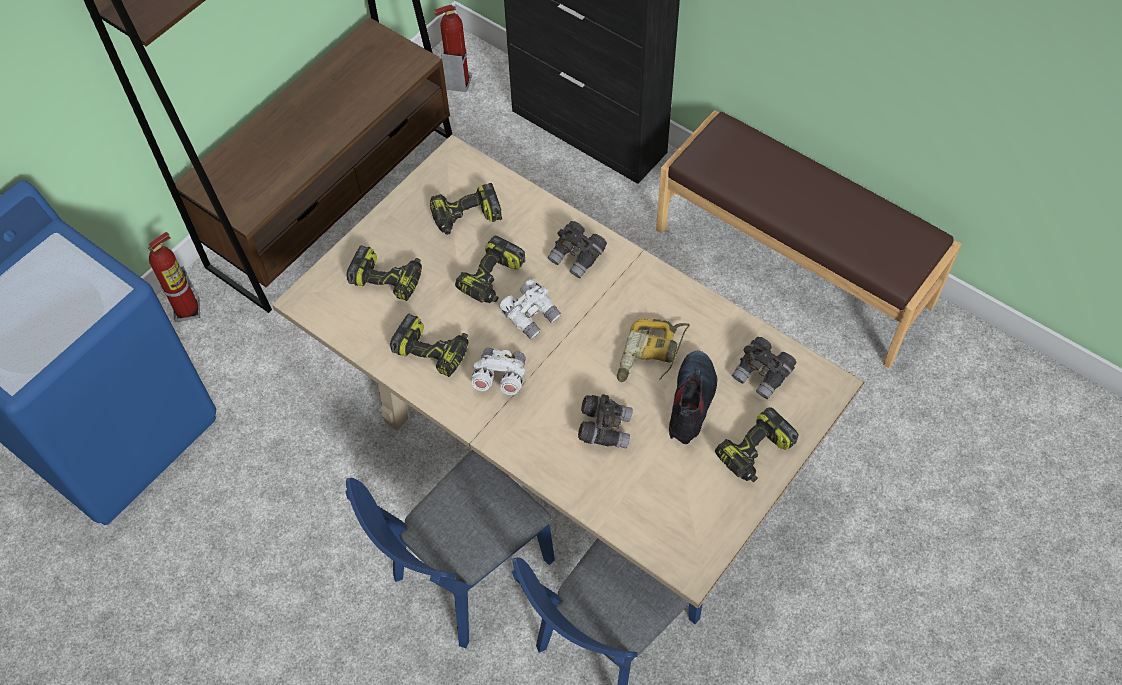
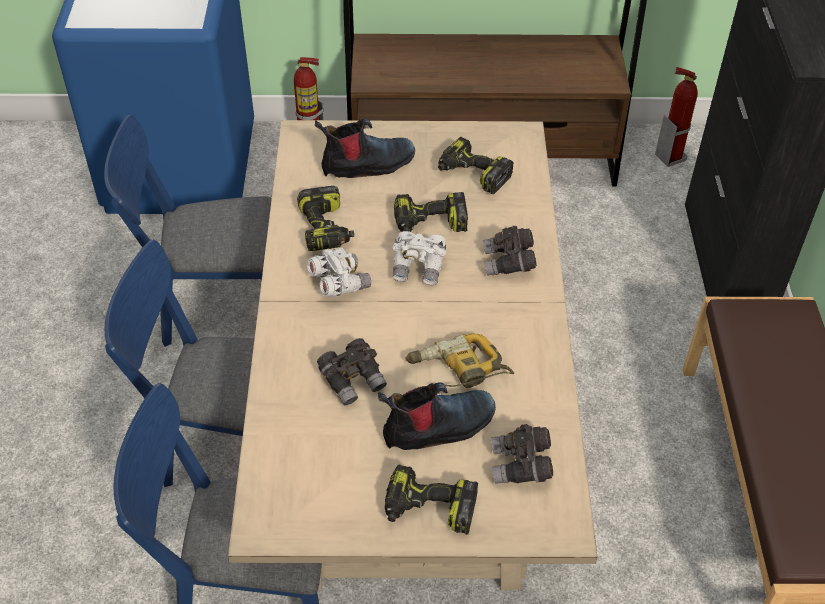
camera: 50 degrees right, 10 degrees down
(306, 502) = (212, 306): none -> blue chair
(388, 278) = (367, 165): power drill -> boot

